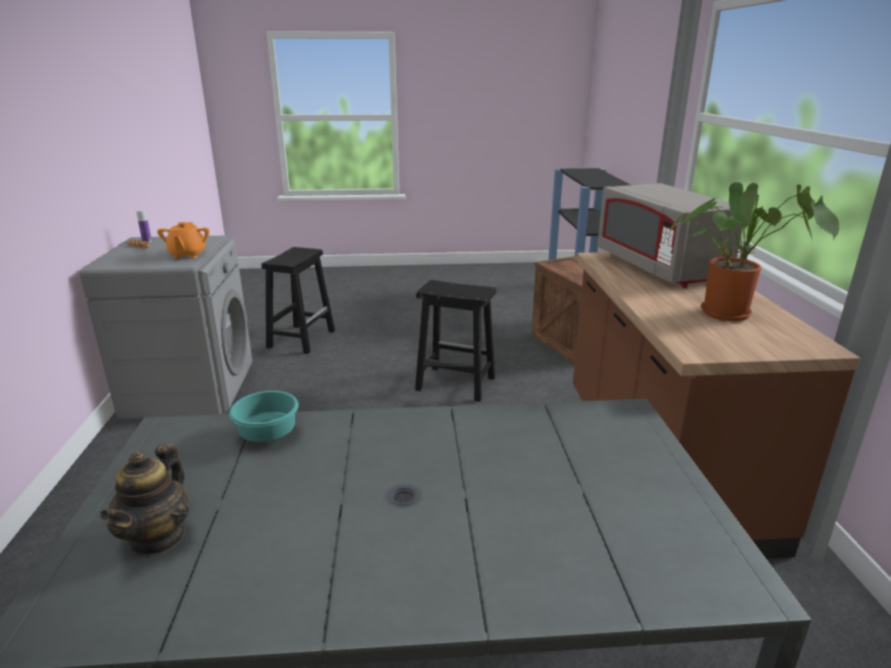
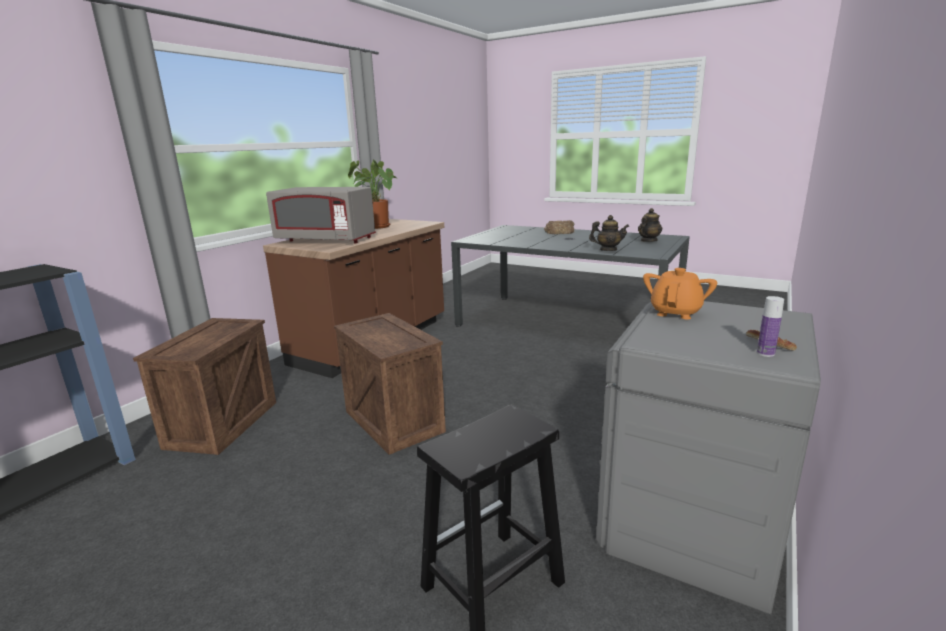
camera: 145 degrees left, 5 degrees down
(270, 434) = (608, 250): turquoise bowl -> teapot
(454, 383) = (395, 421): black stool -> crate
(483, 565) = (559, 232): none -> bread
(659, 268) = (326, 240): grey microwave -> grey microwave turned 90 degrees clockwise

